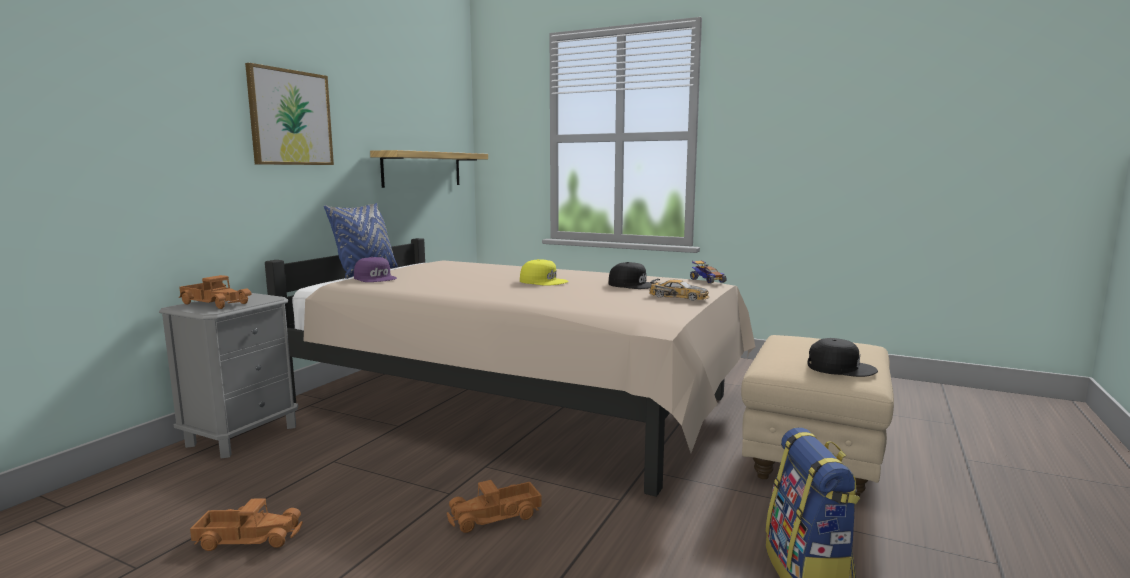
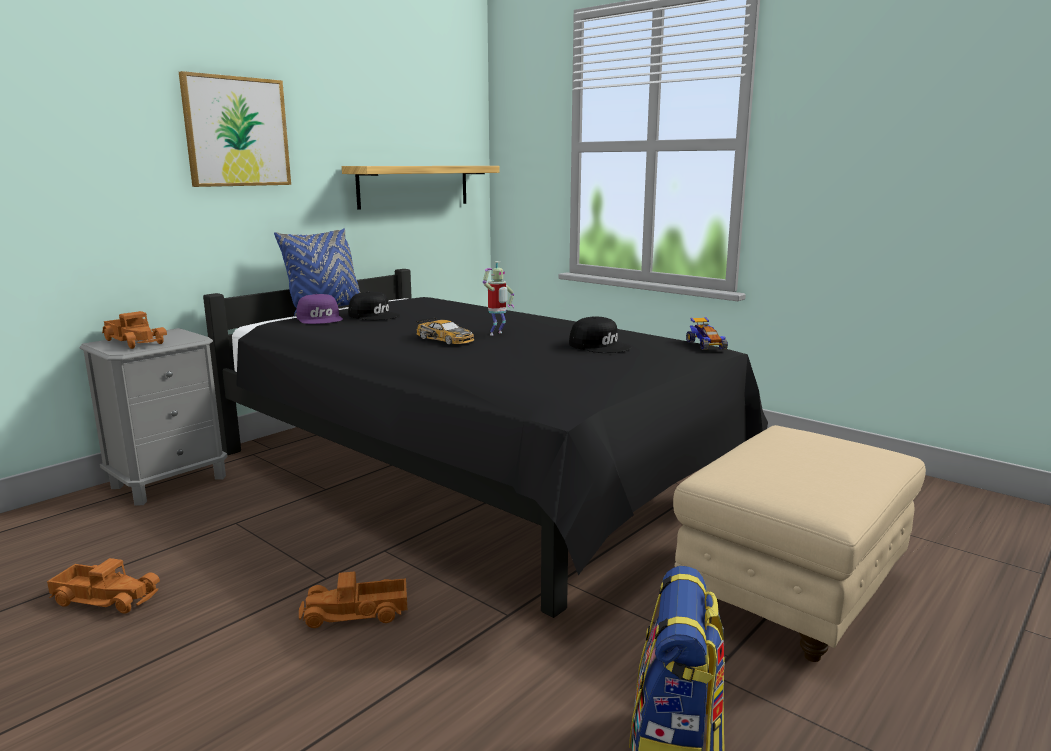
camera: 15 degrees right, 5 degrees up
(520, 404) = (472, 477): beige bed -> black bed
(543, 281) = (497, 334): yellow cap -> toy robot
(679, 297) = (636, 368): toy car -> toy car (445, 339)
(840, 367) = (812, 485): black cap -> black cap (374, 315)

